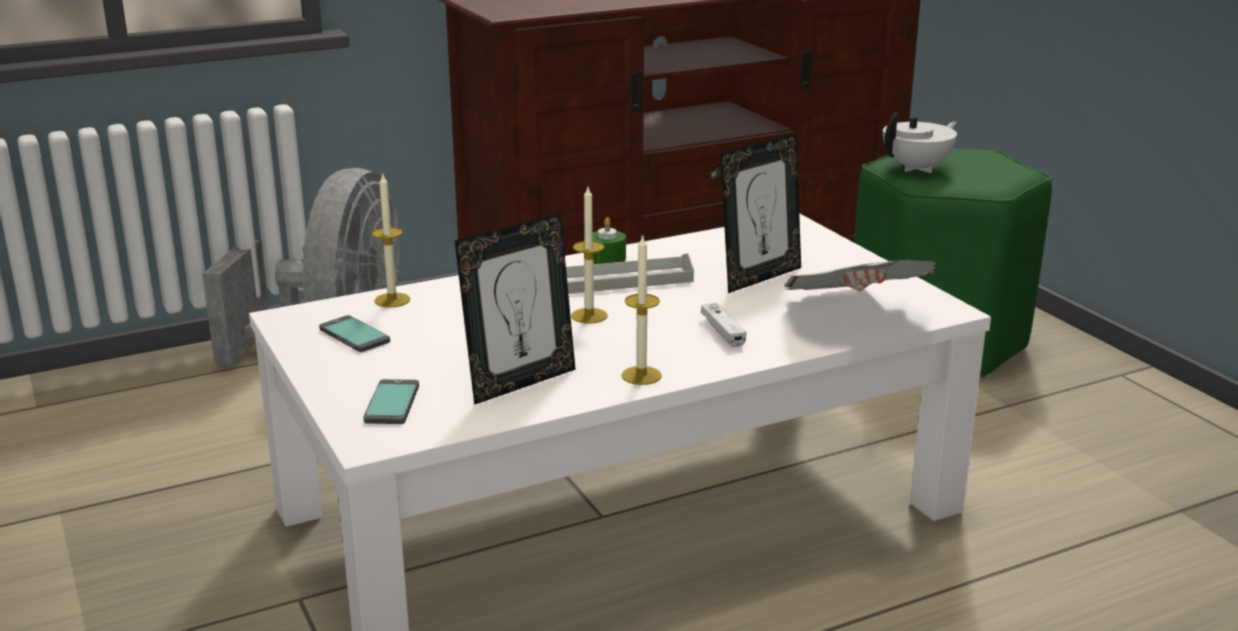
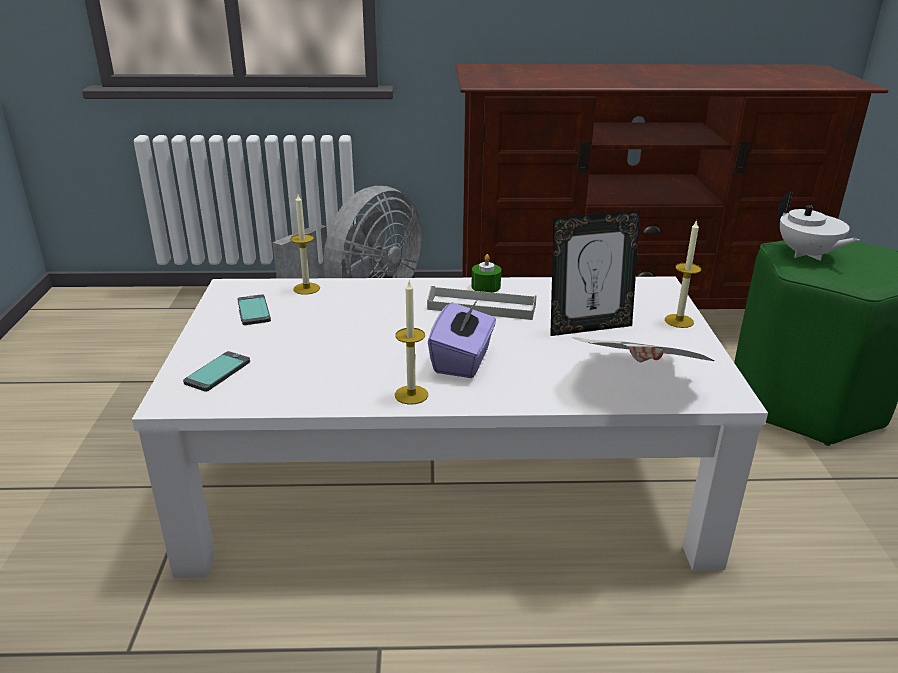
camera: 25 degrees right, 5 degrees up
(520, 383) = (318, 378): picture frame -> none
(589, 316) = (425, 332): candle -> candle (679, 321)
(661, 334) = (463, 360): none -> purple tissue box
(722, 332) = (512, 370): white game controller -> none
(917, 168) = (807, 255): white teapot -> white teapot turned 75 degrees clockwise

